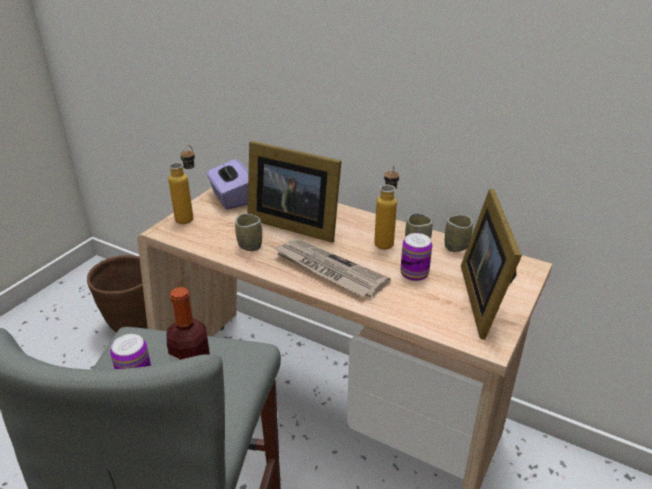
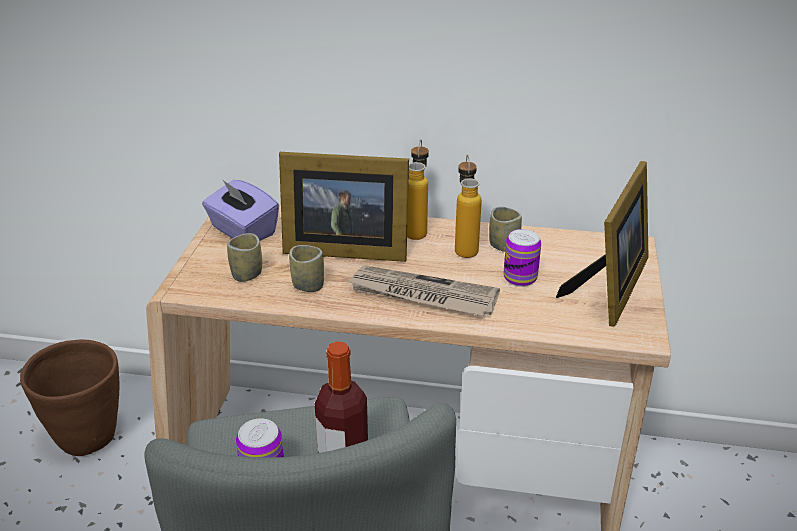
camera: 20 degrees left, 0 degrees up
(189, 216) = (203, 265): bottle -> bottle (417, 229)
(456, 246) = (546, 238): cup -> cup (247, 274)
(486, 298) = (610, 288): picture frame -> picture frame turned 135 degrees counterclockwise

